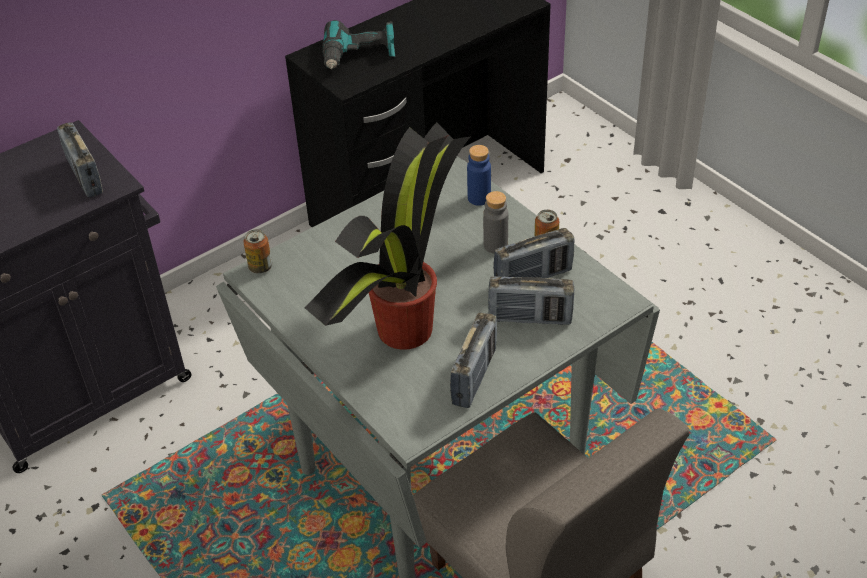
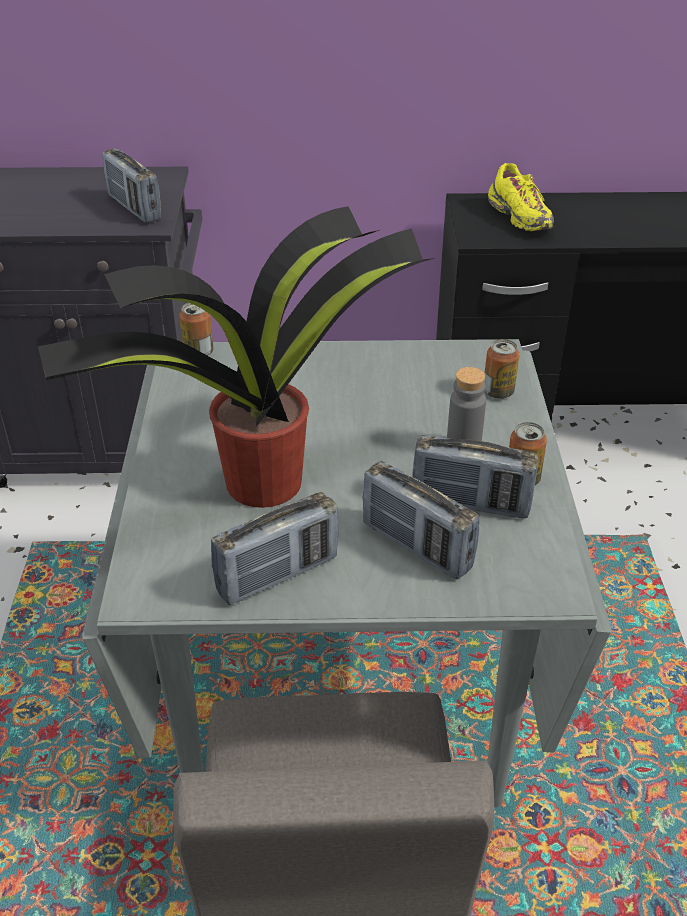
camera: 35 degrees right, 5 degrees down
(85, 177) = (134, 208): radio -> radio turned 45 degrees counterclockwise
(359, 56) = (520, 218): power drill -> yellow shoe
(479, 198) = (498, 392): blue bottle -> can

